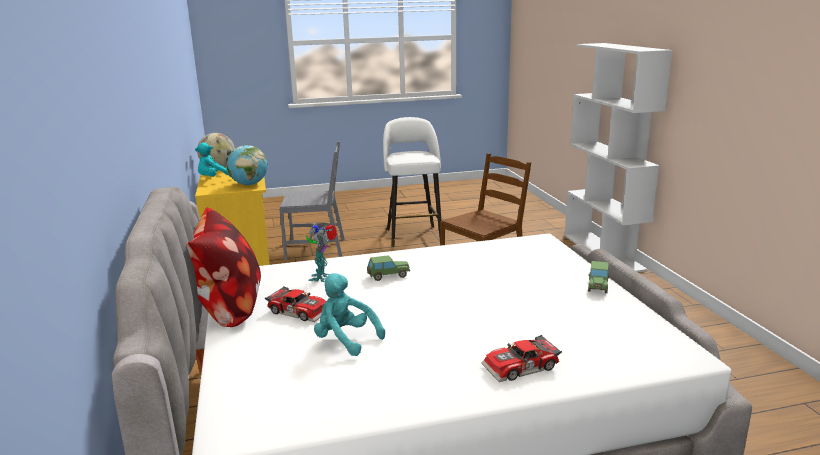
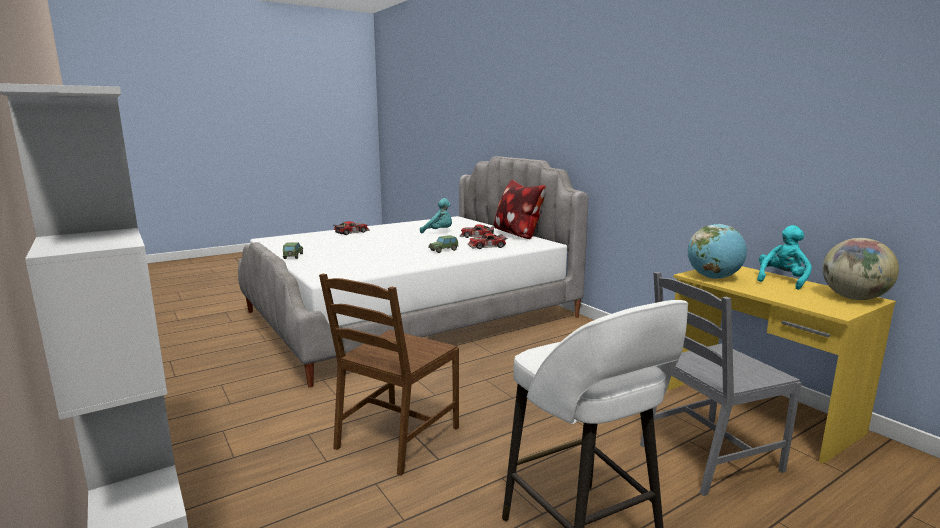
camera: 160 degrees right, 5 degrees down
(322, 277) = (487, 246): toy robot -> toy car

